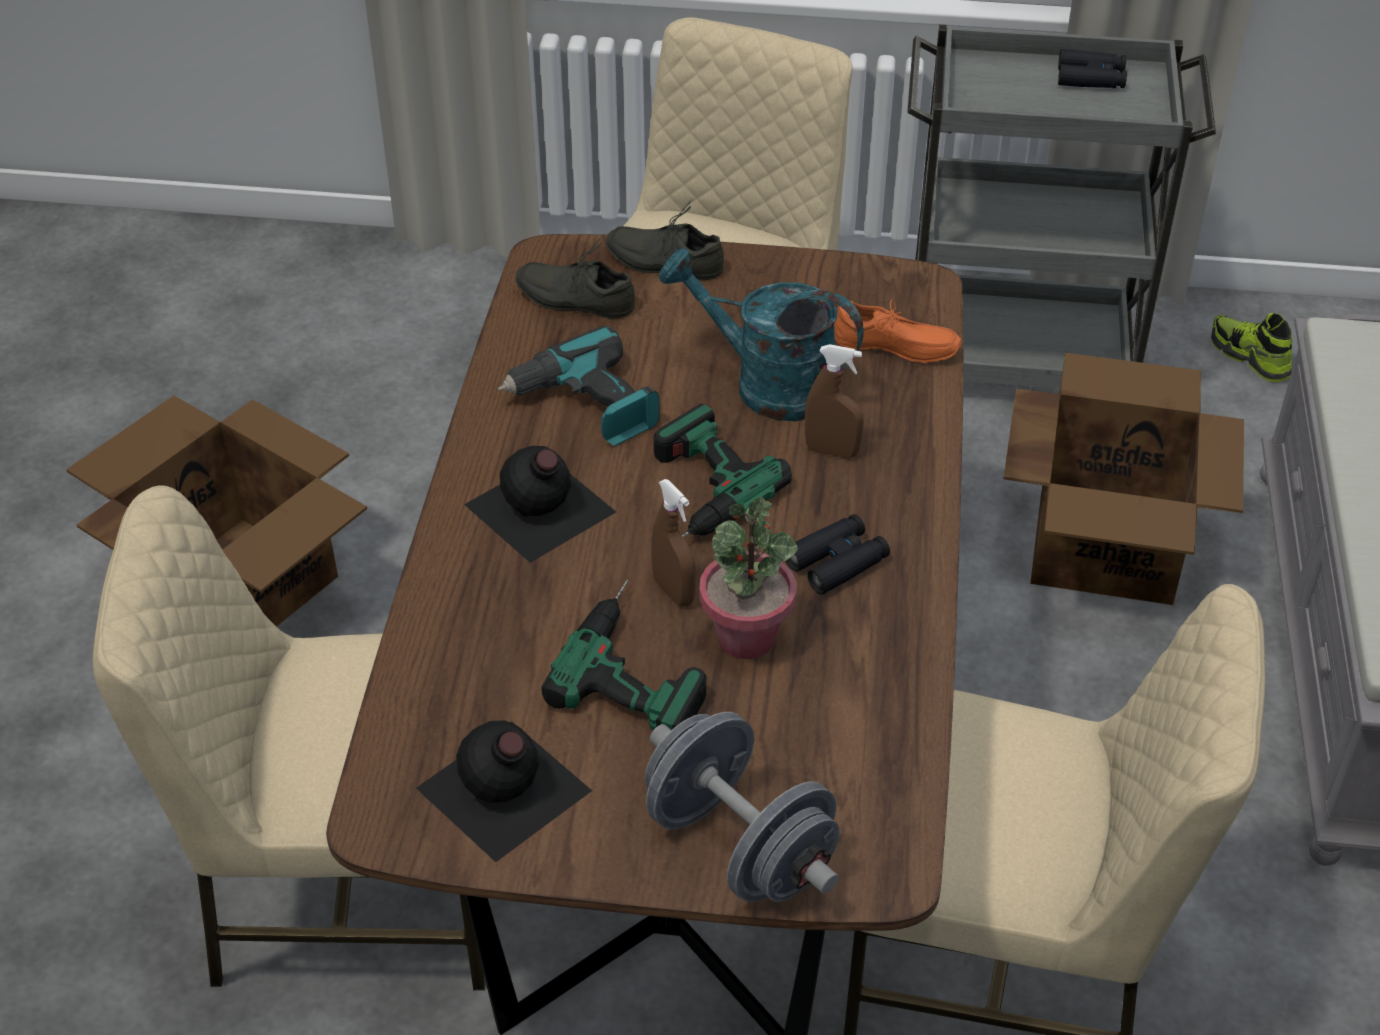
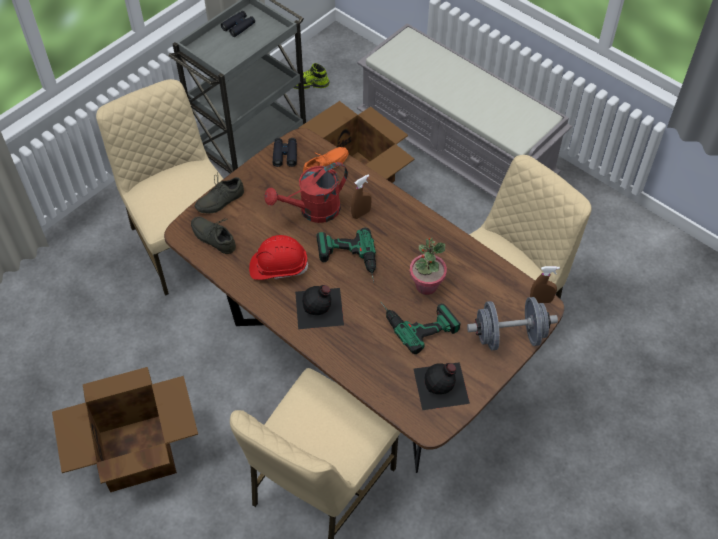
camera: 55 degrees left, 10 degrees up
(577, 297) = (215, 237): grey shoe -> grey shoe turned 75 degrees clockwise
(586, 406) = (278, 267): power drill -> red hard hat
(673, 591) = (390, 293): brown spray bottle -> brown spray bottle (541, 300)
(766, 385) = (313, 211): turquoise watering can -> red watering can
(837, 562) = (412, 243): black binoculars -> black binoculars (285, 155)

